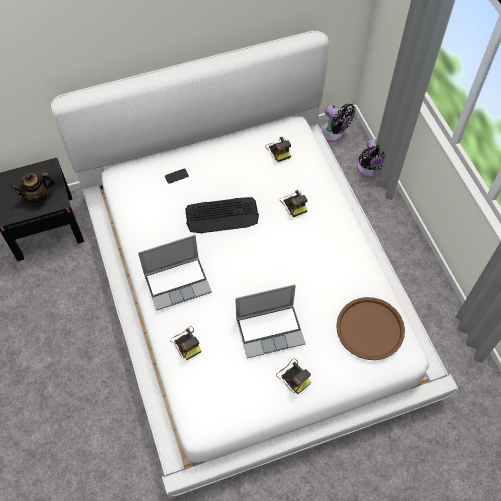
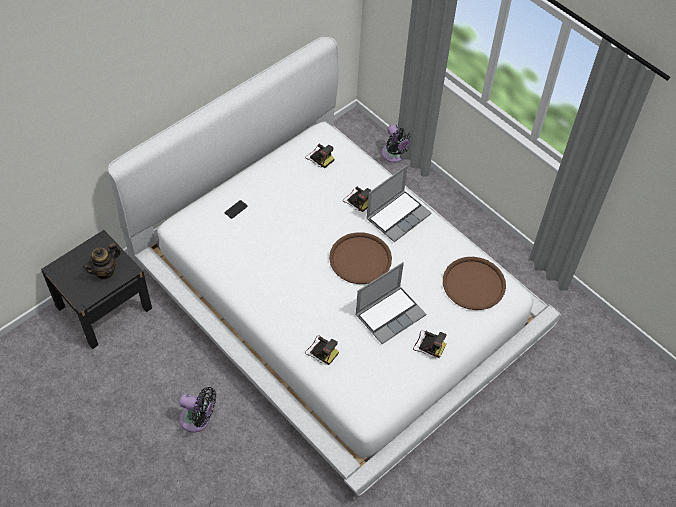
camera: 25 degrees left, 5 degrees down
(178, 282) = (287, 302): laptop -> laptop (398, 216)
(222, 215) = (297, 231): keyboard -> none
(268, 263) = (360, 259): none -> brown tray
(333, 134) = (346, 132): black fan -> black fan (198, 420)

